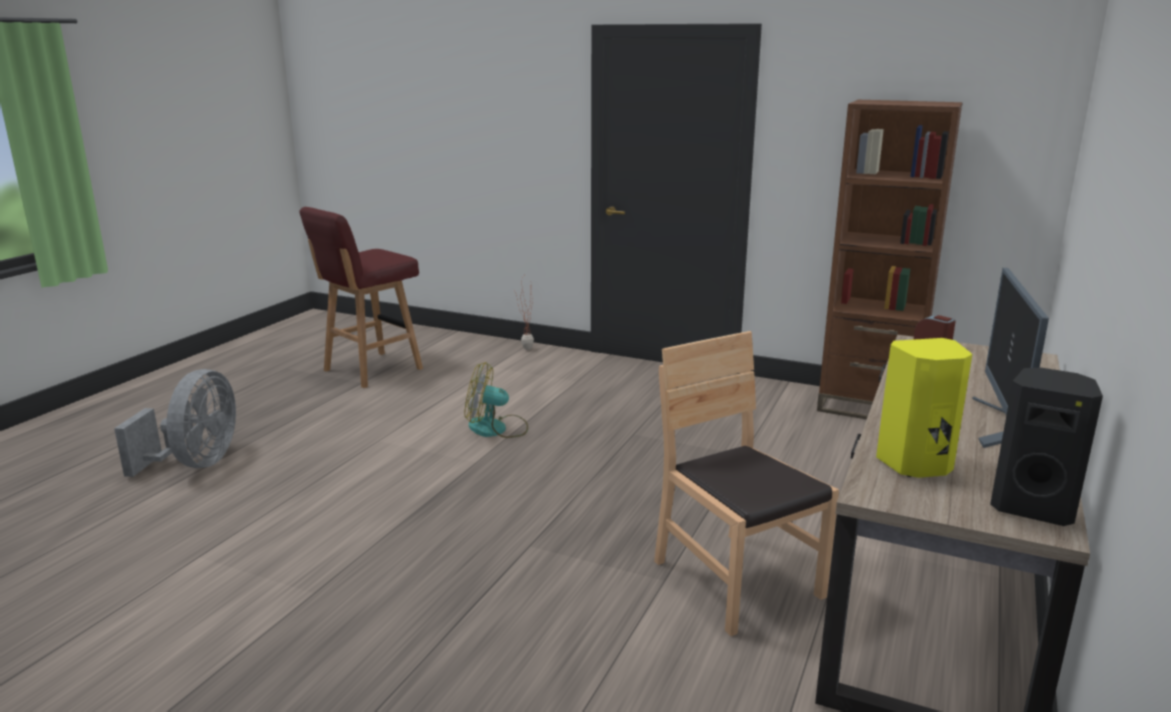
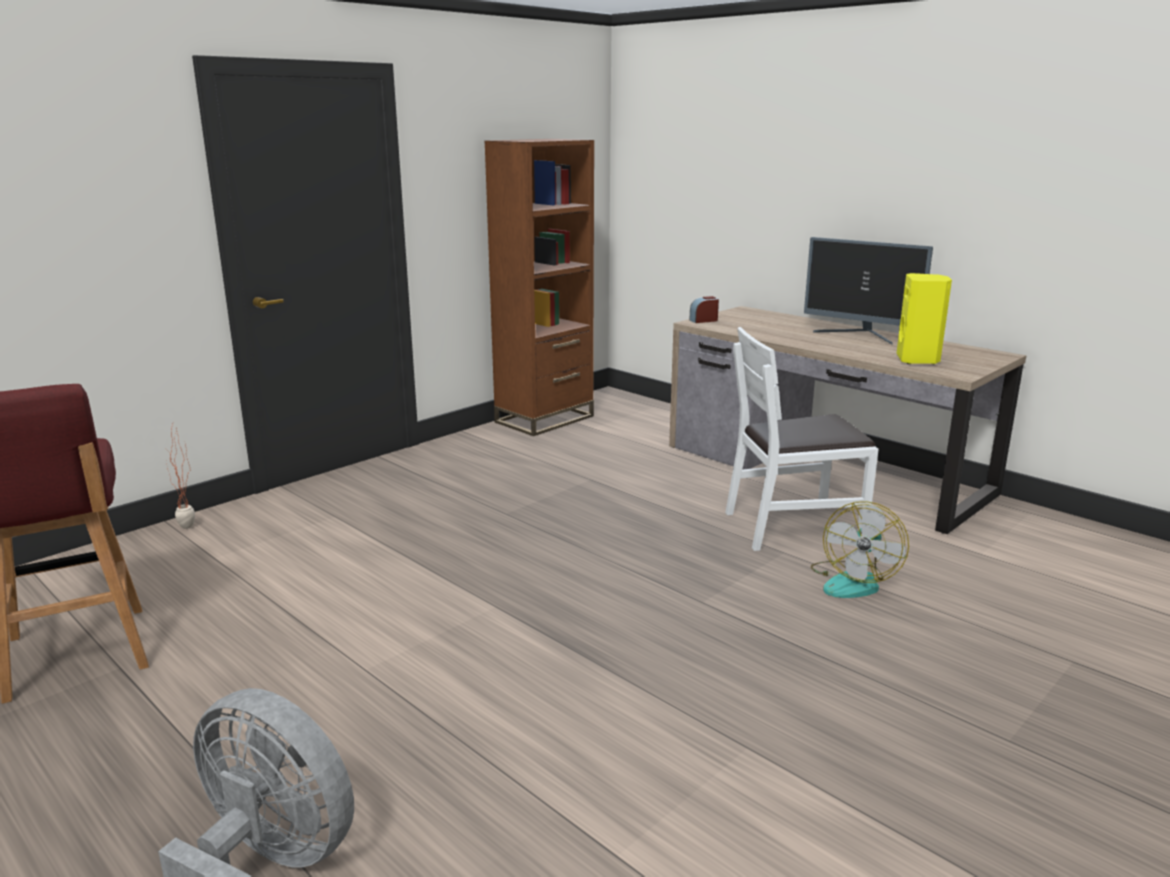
camera: 70 degrees left, 0 degrees up
(496, 429) = (417, 582): fan -> fan (853, 581)
(735, 580) = (793, 526): brown chair -> white chair
(1032, 507) = (974, 352): black speaker -> none

